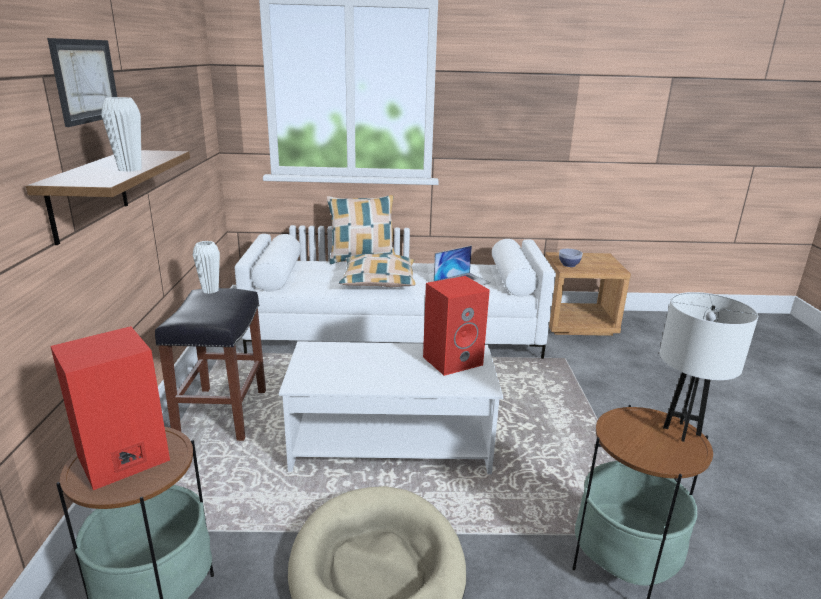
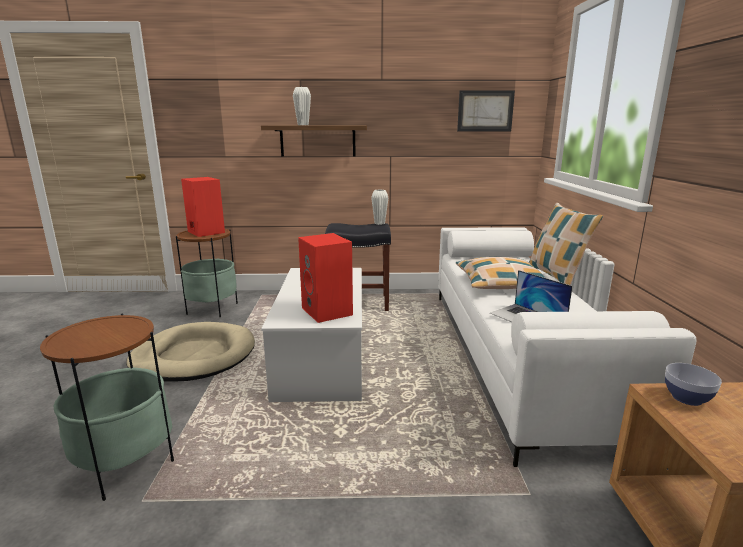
camera: 90 degrees right, 5 degrees down
(85, 81) = (333, 83): picture -> picture (485, 111)
(681, 431) = (90, 346): white table lamp -> none

